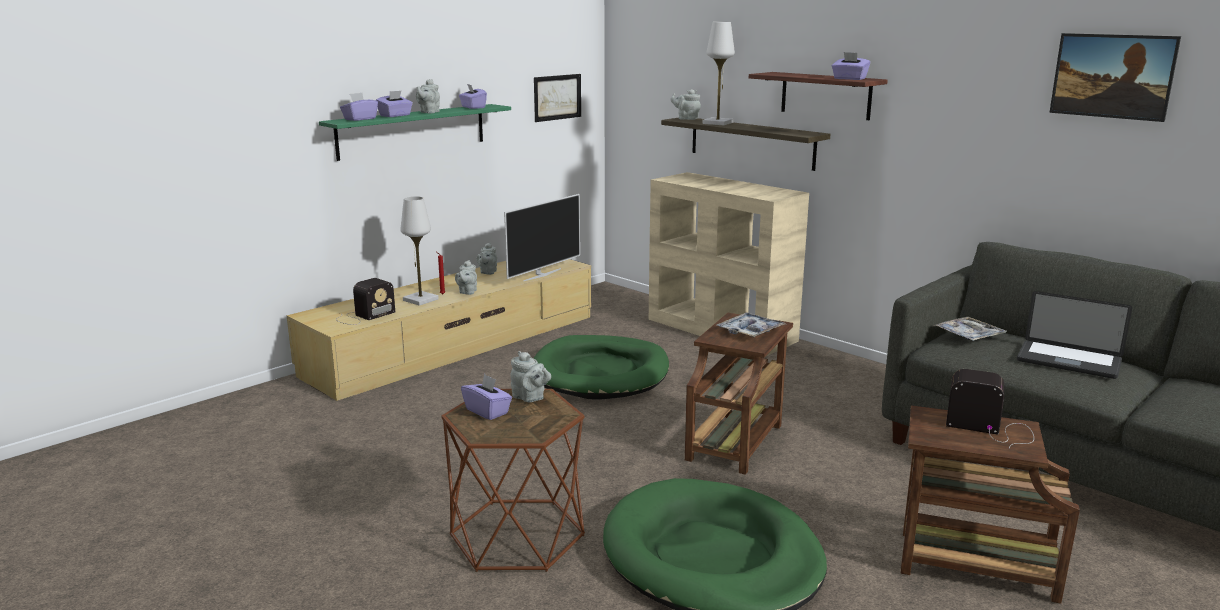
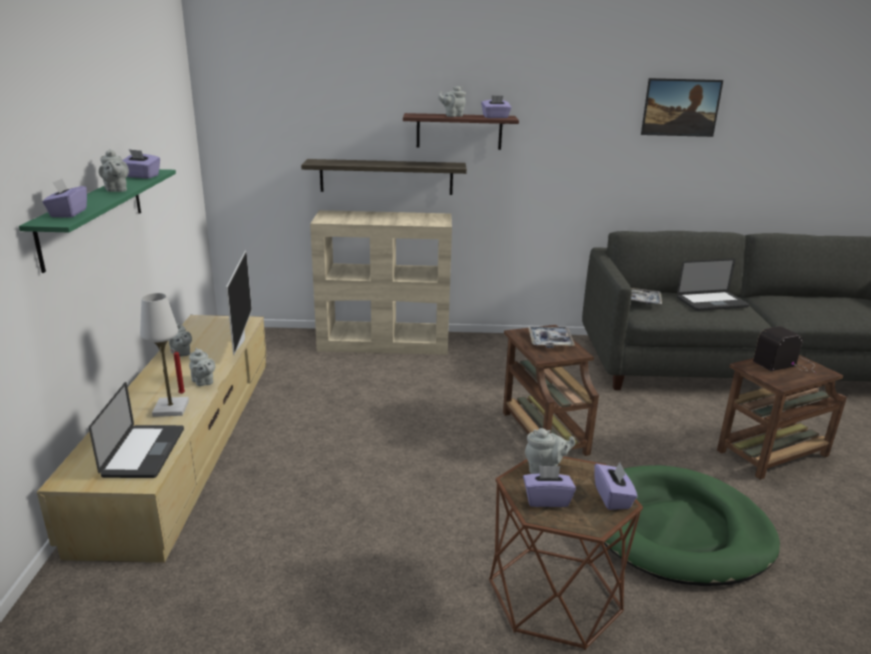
camera: 45 degrees left, 5 degrees up
(363, 316) = (144, 452): radio -> laptop
(395, 115) = (94, 201): purple tissue box -> purple tissue box (613, 497)
(557, 97) = (176, 151): picture -> none
(600, 373) = (363, 415): green dog bed -> none
(686, 118) = (318, 161): grey teapot -> grey teapot (452, 116)
(718, 123) = (359, 162): white table lamp -> none

